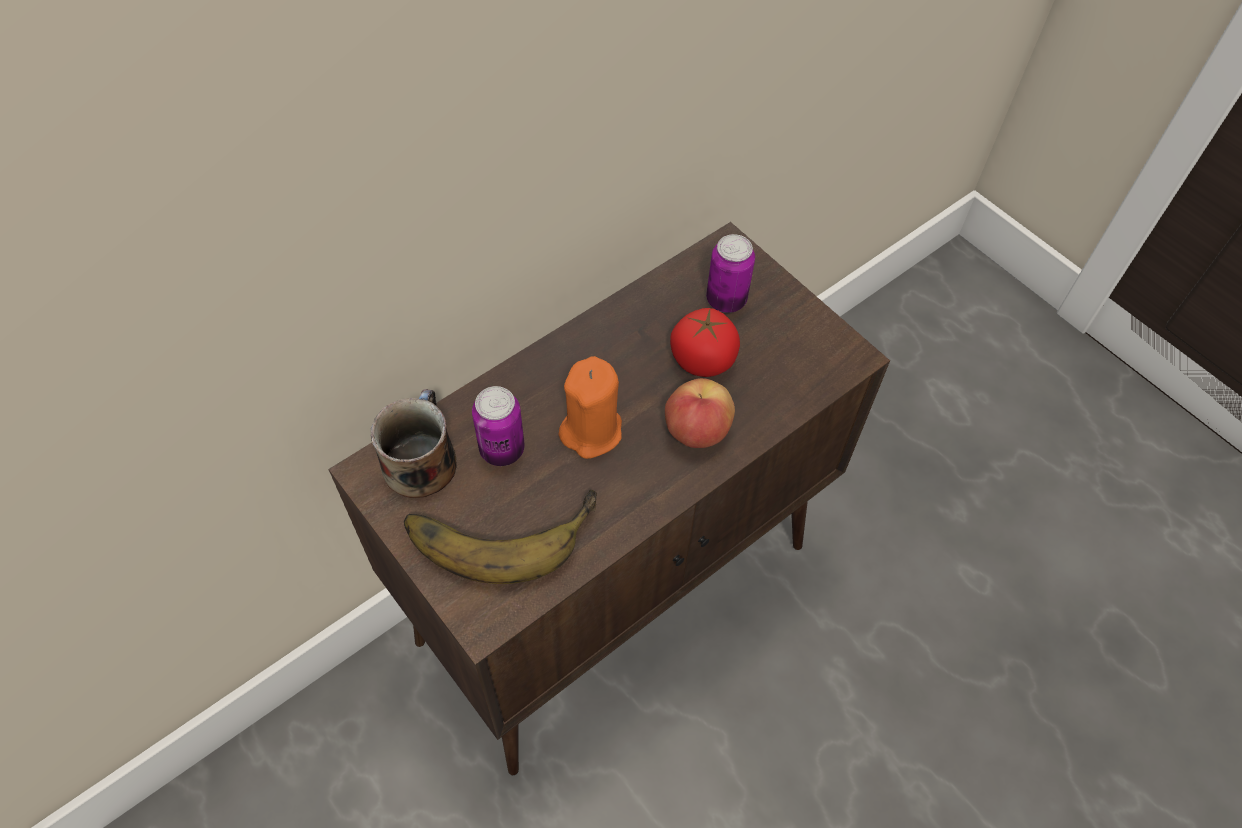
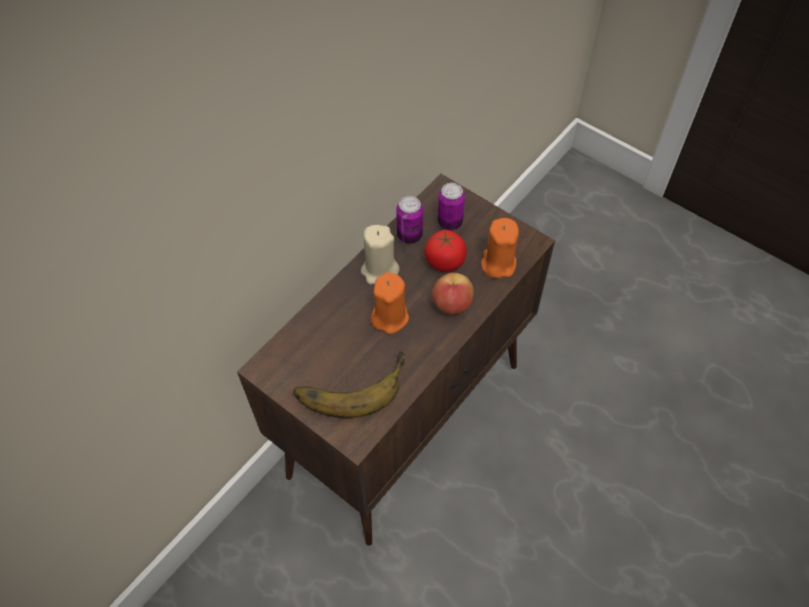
camera: 10 degrees left, 0 degrees up
(420, 461) = (291, 355): mug -> none
(502, 450) = (339, 339): can -> can (409, 235)
(595, 353) = (379, 270): none -> beige candle
(787, 380) = (498, 263): none -> orange candle

